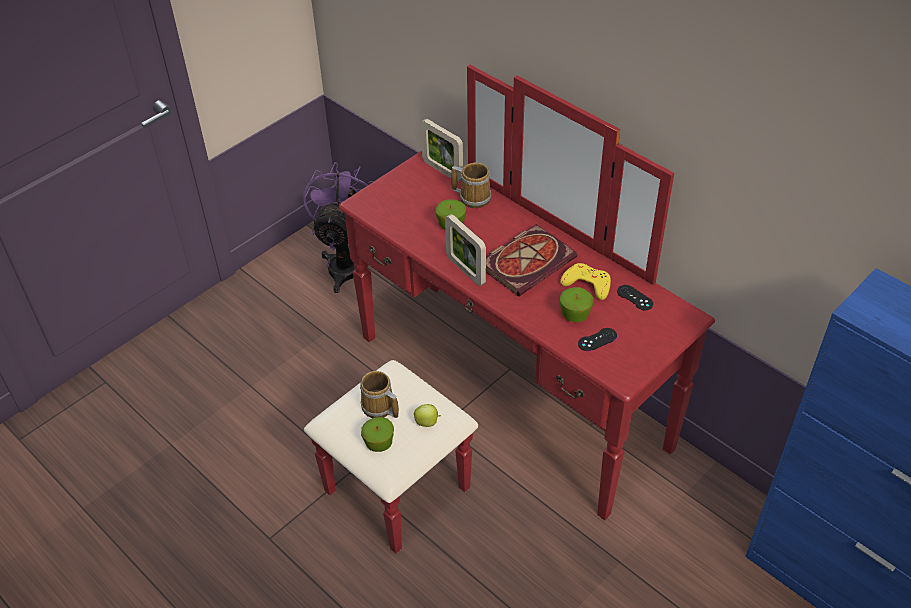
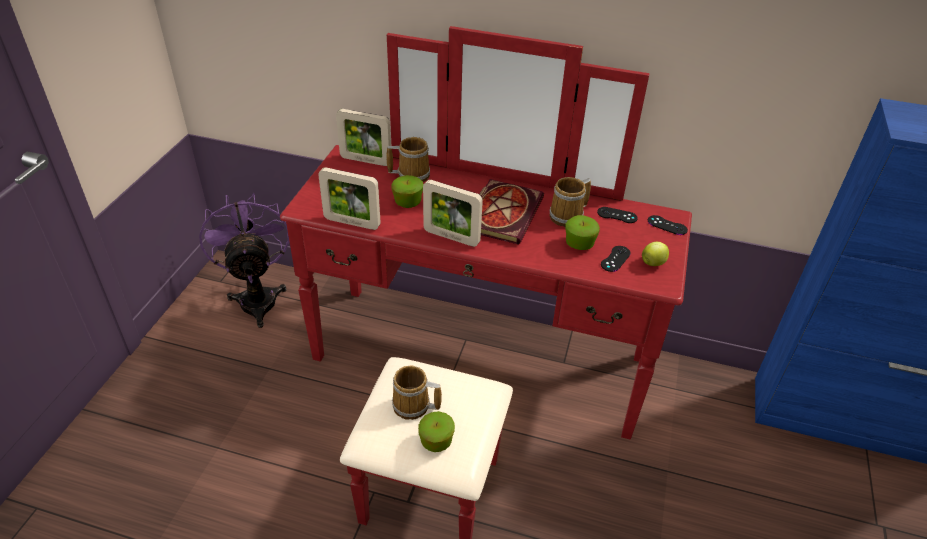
camera: 30 degrees left, 5 degrees down
(391, 230) = (352, 223): none -> picture frame
(427, 422) = (470, 402): apple -> apple (653, 263)
(587, 284) = (568, 216): yellow game controller -> mug
(676, 324) = (667, 225): none -> black game controller

